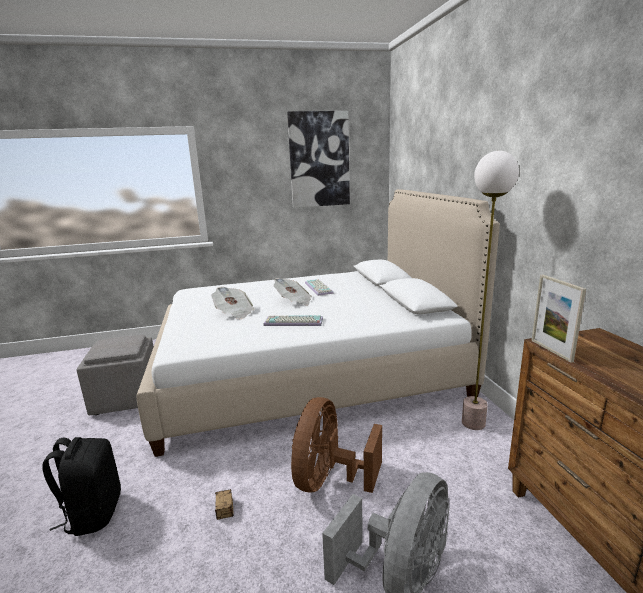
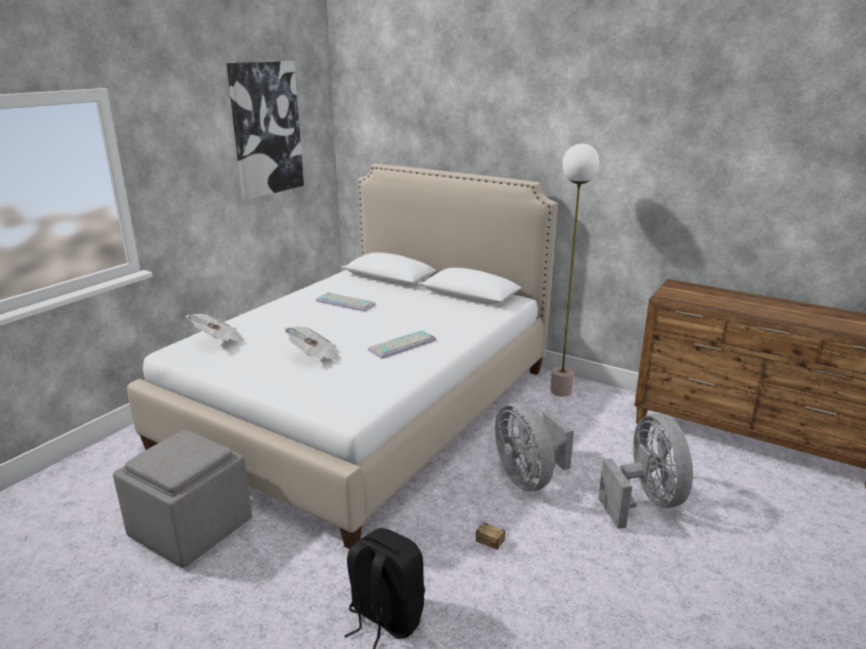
camera: 45 degrees left, 5 degrees up
(294, 301) = (353, 325): newspaper -> newspaper (219, 341)
(329, 479) = (528, 478): brown fan -> grey fan
(551, 350) = (674, 301): picture frame -> none

